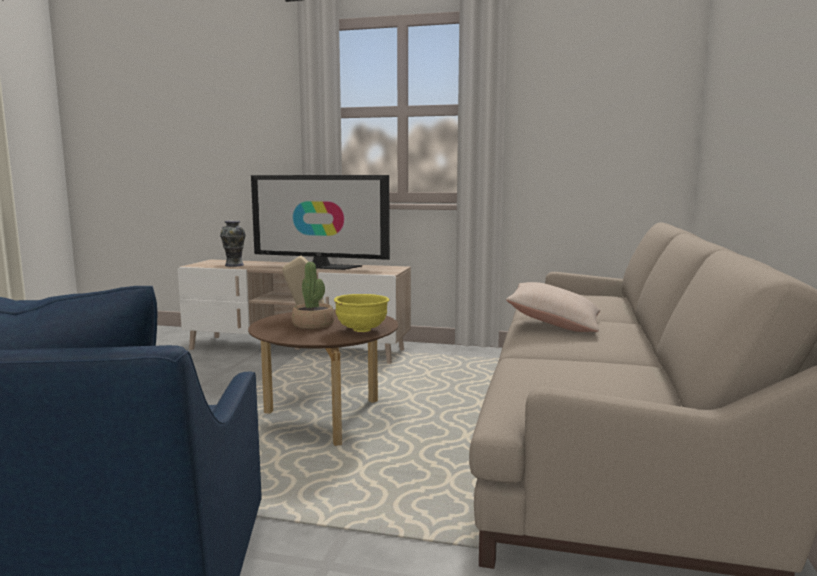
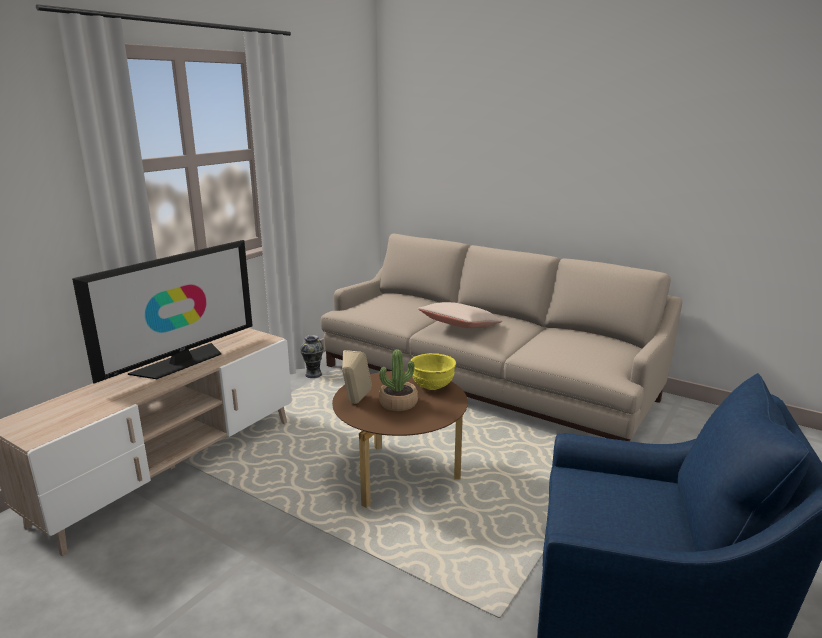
camera: 70 degrees left, 10 degrees up
(234, 265) = (86, 409): vase -> vase (313, 374)

